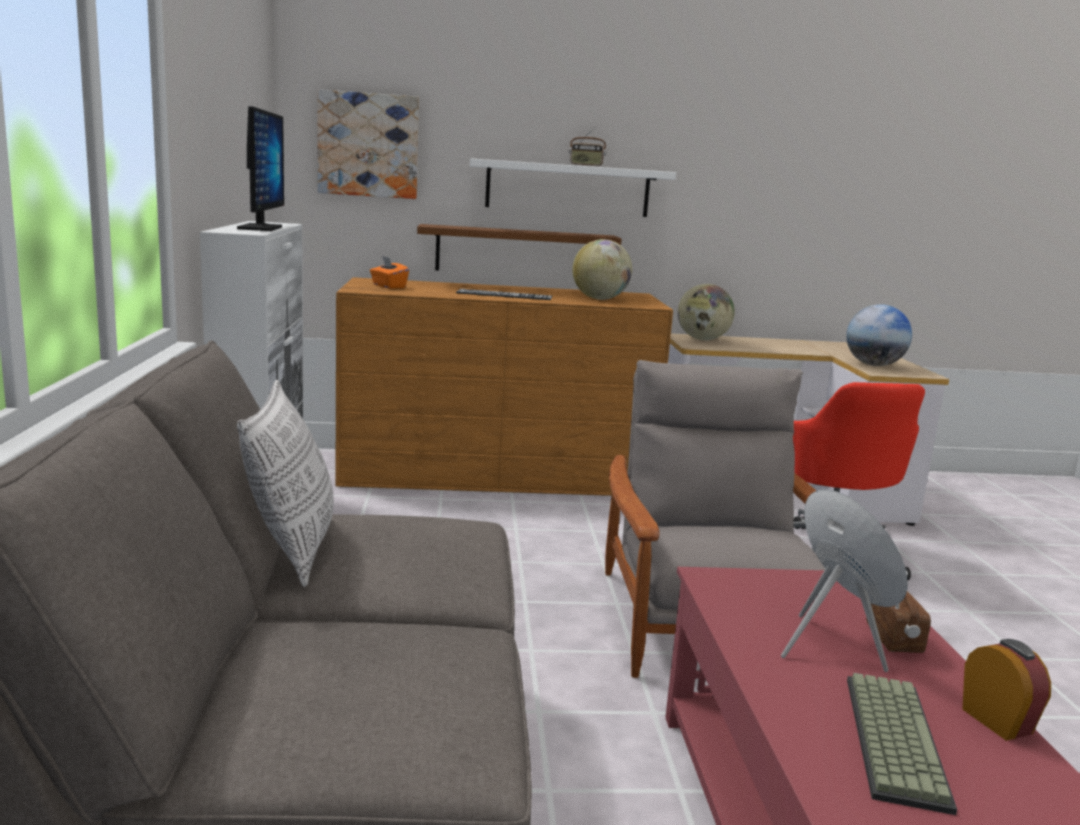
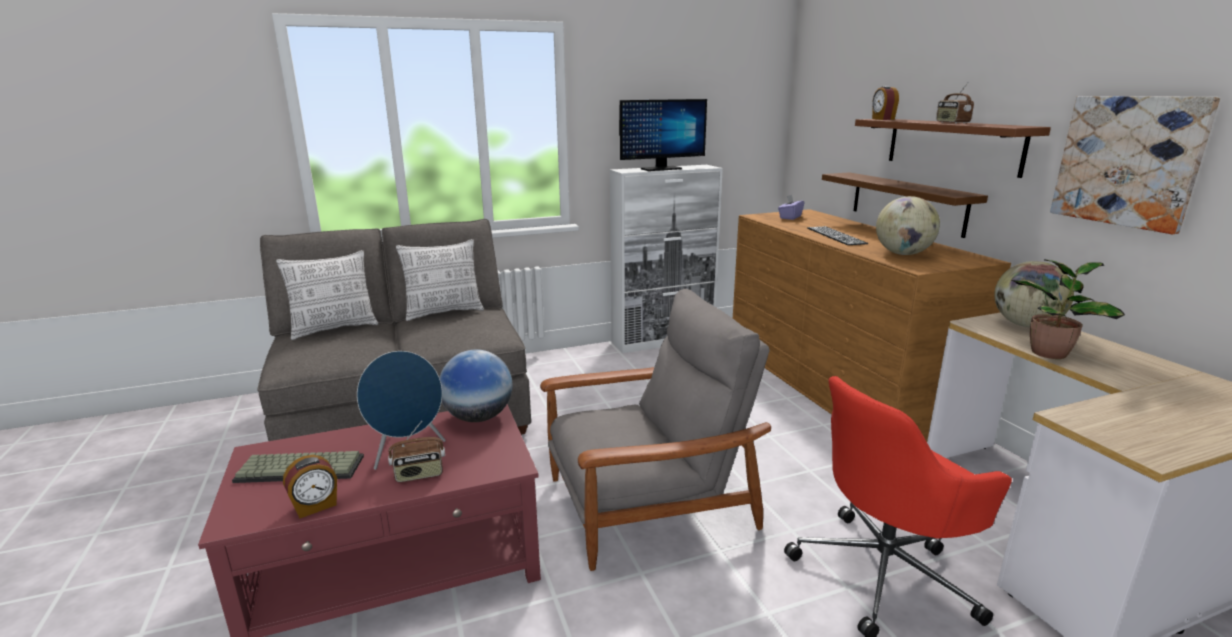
camera: 75 degrees right, 5 degrees up
(250, 678) = (335, 329): none -> pillow
(368, 145) = (829, 110): picture -> picture (1128, 161)
(388, 286) = (790, 217): orange tissue box -> purple tissue box
(494, 159) = (882, 119): none -> alarm clock
(568, 188) = (952, 145): white shelf -> brown shelf
(763, 349) = (1050, 353): none -> potted plant
(873, 365) = (1121, 416): globe -> globe (478, 417)

